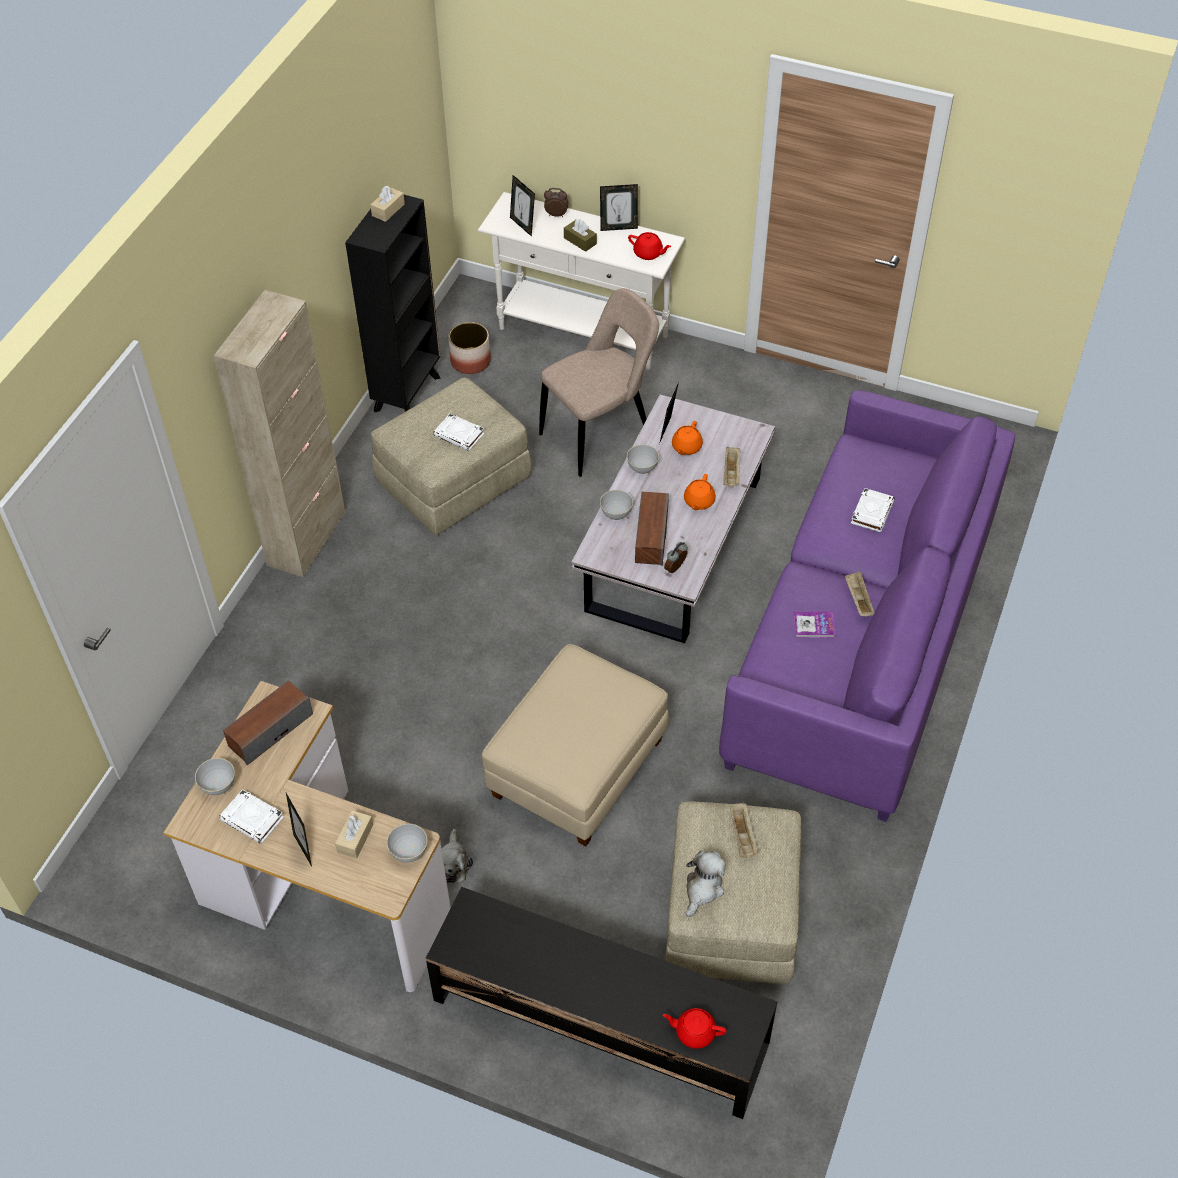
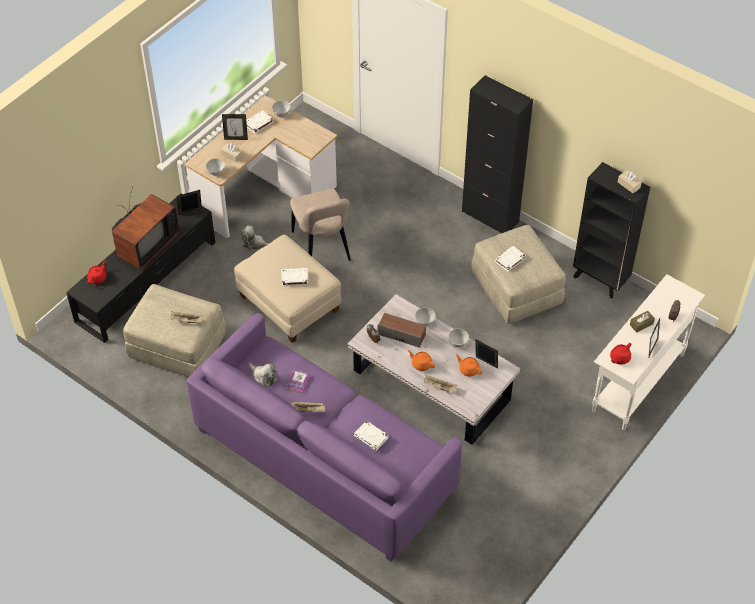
camera: 105 degrees right, 0 degrees up
(270, 730) = (305, 134): speaker -> none
(307, 539) = (490, 216): beige cabinet -> black cabinet
(470, 361) = (622, 316): planter -> none
(523, 225) = (664, 297): picture frame -> picture frame (191, 213)
(584, 975) = (145, 245): none -> television
(590, 700) = (294, 278): none -> white book
(600, 435) = (536, 370): beige chair -> beige chair (322, 249)
(703, 889) = (165, 297): plush toy -> plush toy (263, 377)

